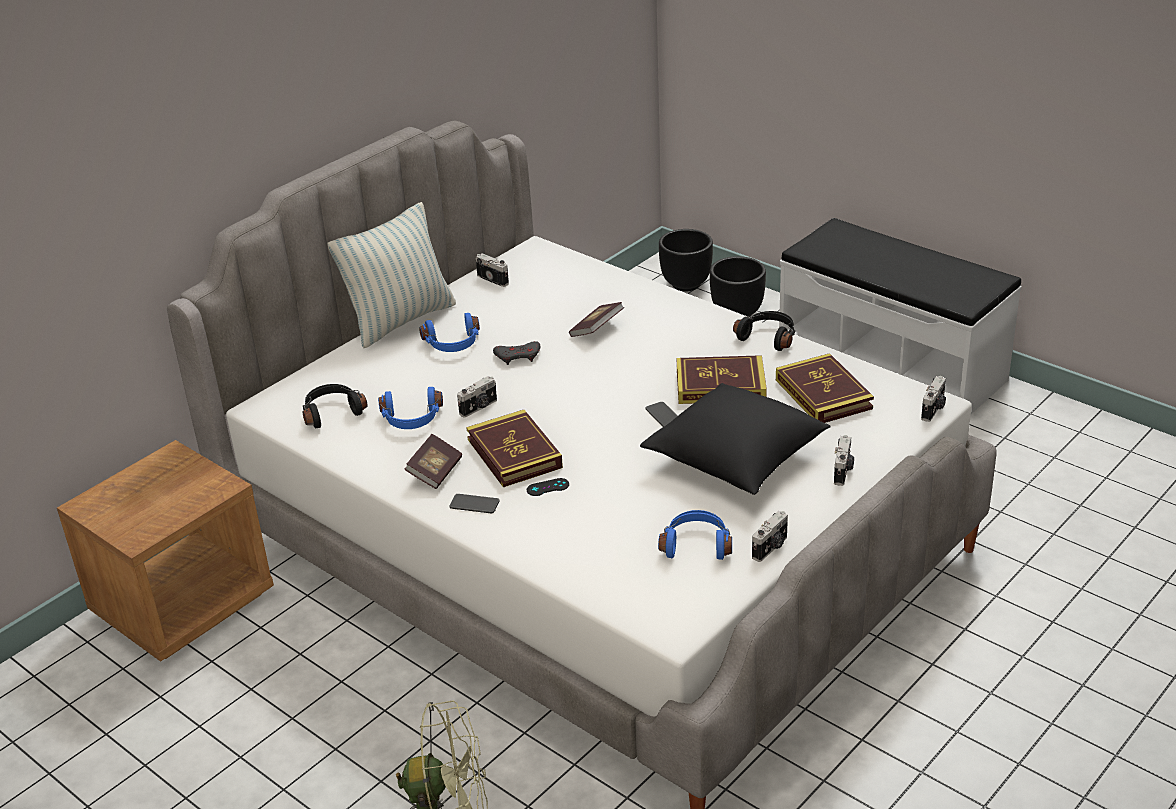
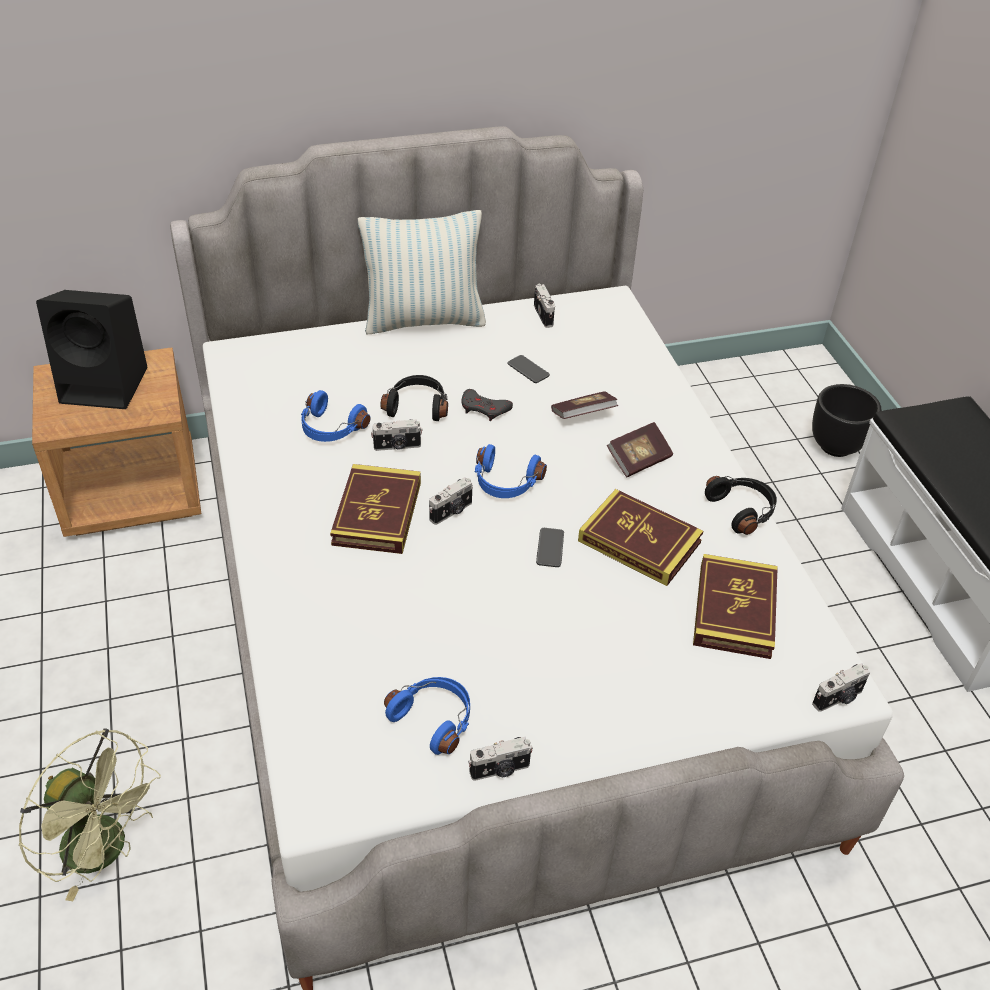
camera: 30 degrees right, 10 degrees up
(149, 490) = (107, 385): none -> black speaker
(332, 412) = (277, 386): black headphones -> black headphones (417, 406)
(435, 472) = (293, 495): book -> book (638, 460)
(453, 344) = (442, 367): blue headphones -> blue headphones (505, 483)
(474, 504) = (289, 550): phone -> phone (528, 370)
(548, 487) = (368, 568): black game controller -> none
(686, 284) = (813, 391): black planter -> none
(736, 460) = (568, 641): black pillow -> none
(843, 471) = (664, 720): camera -> camera (452, 512)

